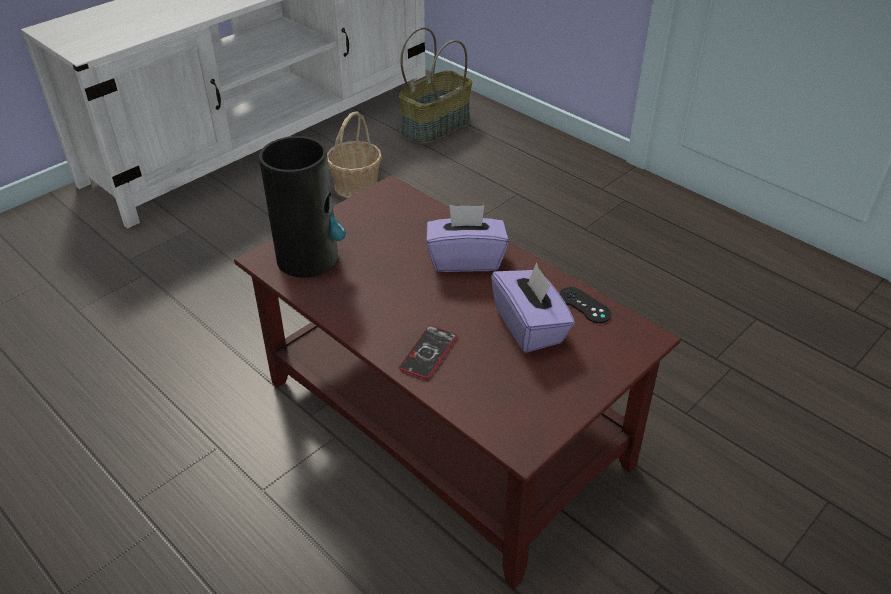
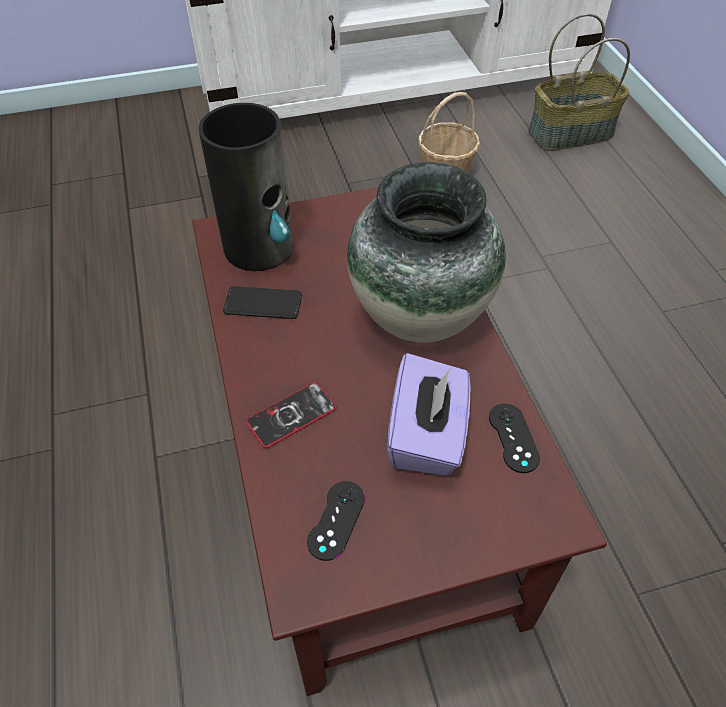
camera: 30 degrees right, 10 degrees up
(345, 293) = (263, 304): none -> phone
(465, 259) = (418, 316): purple tissue box -> vase
(511, 398) = (336, 520): none -> black game controller

